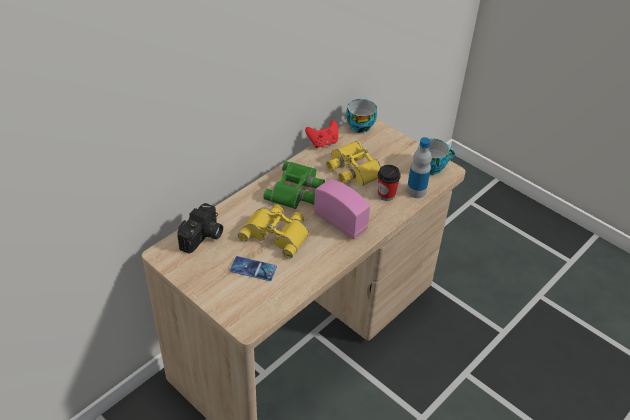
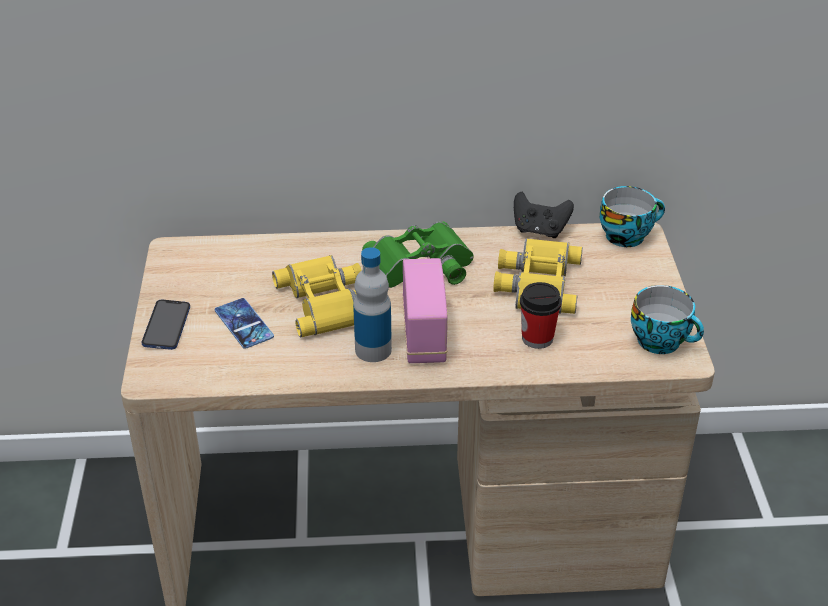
camera: 45 degrees right, 5 degrees down
(203, 237) = (238, 258): camera -> none
(216, 295) = (166, 326): none -> phone
(323, 143) = (539, 230): red game controller -> black game controller
(416, 191) = (589, 358): bottle -> bottle (373, 350)

